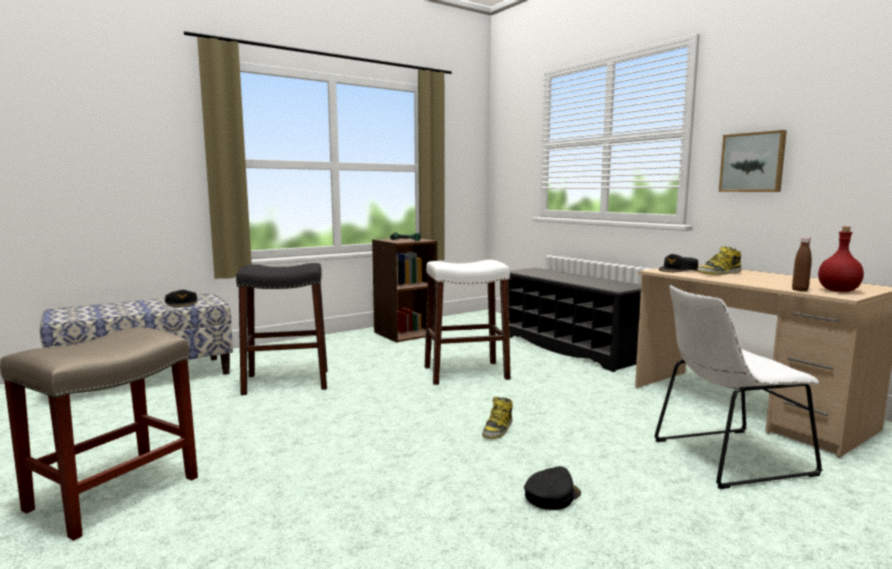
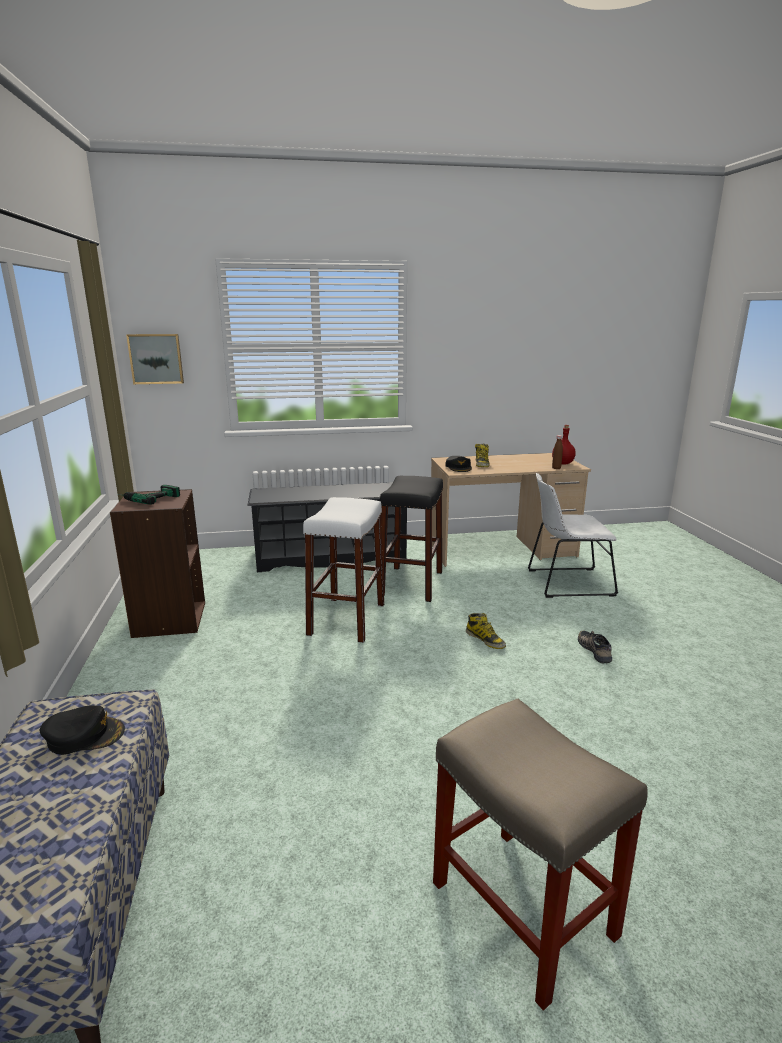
camera: 65 degrees left, 10 degrees up
(286, 382) = (259, 737): black stool -> black stool (411, 583)
(551, 495) = (595, 650): black cap -> shoe
(726, 457) = (566, 582): white chair -> white chair turned 75 degrees clockwise
(752, 162) = (457, 374): picture -> picture (156, 358)

